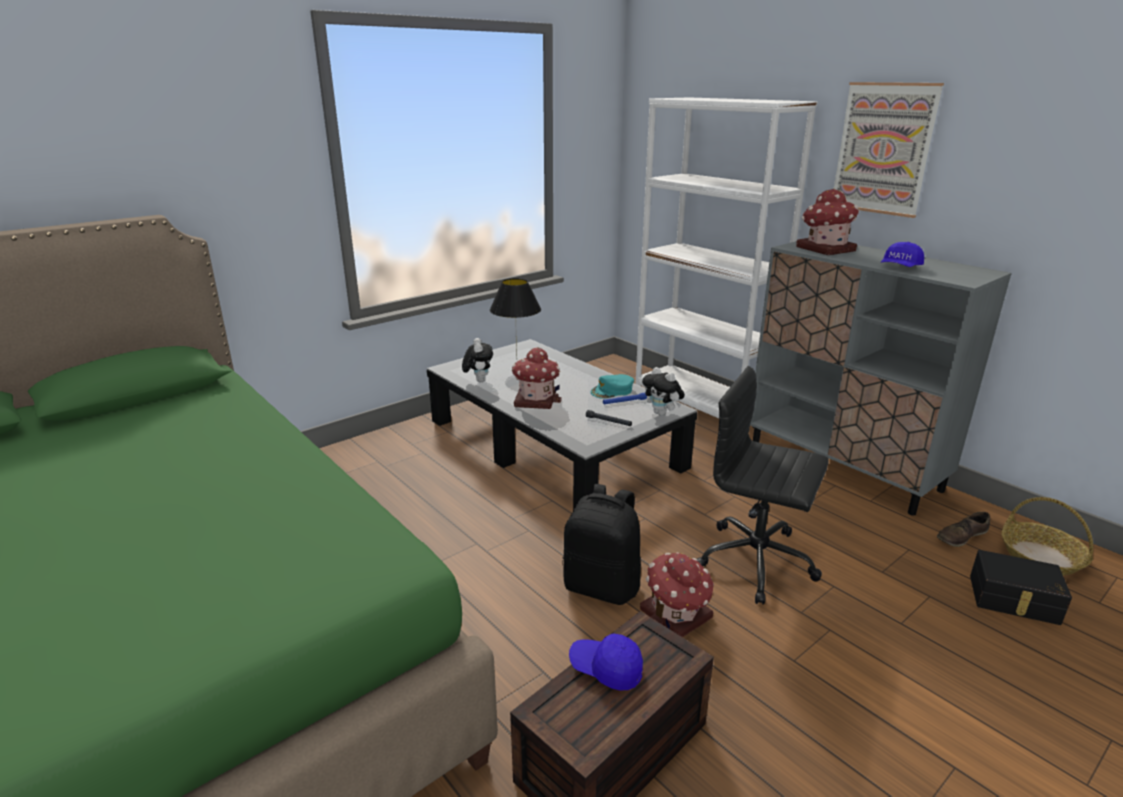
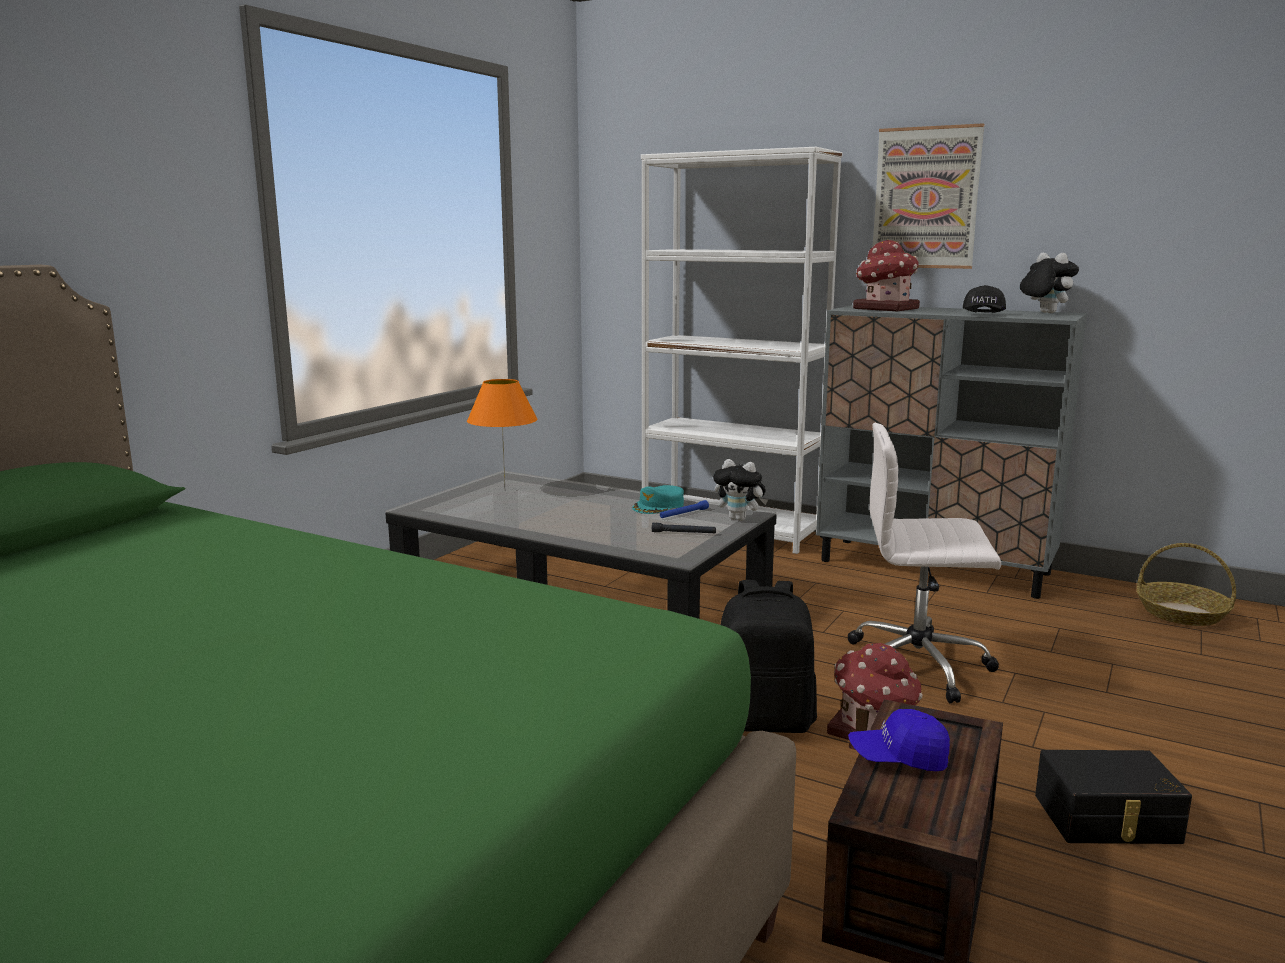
camera: 20 degrees left, 10 degrees down
(478, 380) = (473, 514): plush toy -> plush toy (1044, 313)
(517, 359) = (505, 490): black table lamp -> orange table lamp
(536, 399) = (570, 524): toy house -> none
(758, 562) = (919, 666): black office chair -> white office chair
(900, 268) = (983, 314): blue cap -> black cap
(961, 536) = (1098, 608): brown shoe -> none
(1014, 600) = (1189, 652): black storage box -> black storage box (1108, 820)

